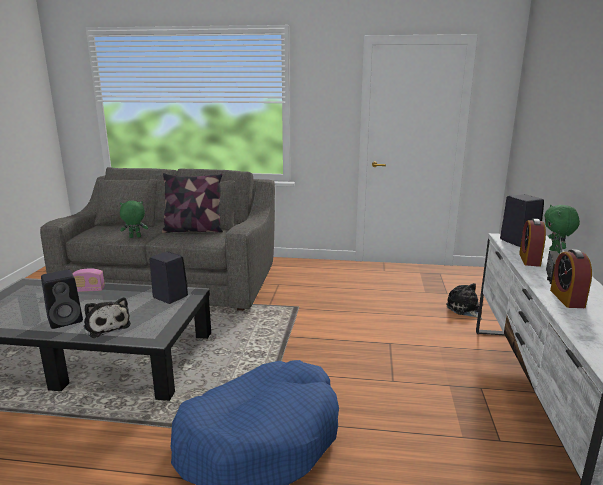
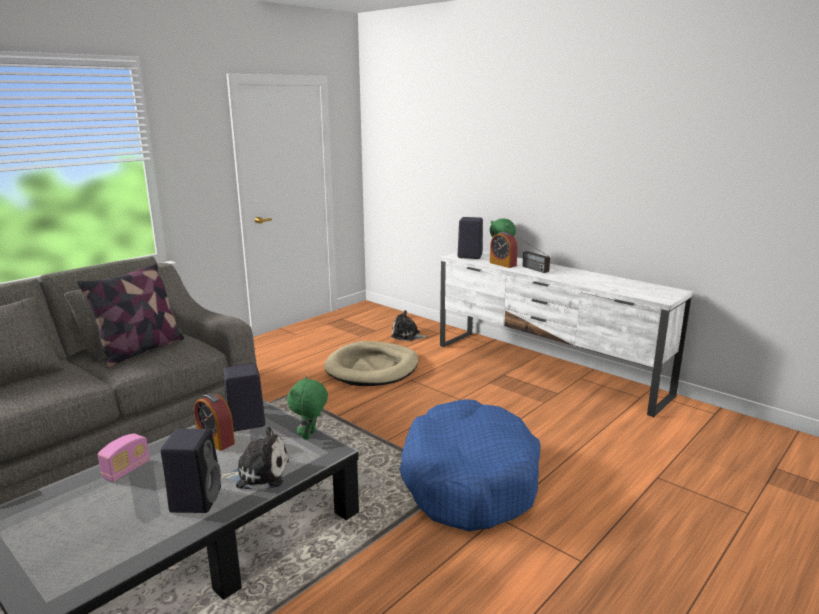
camera: 55 degrees left, 0 degrees up
(135, 237) = (83, 386): green plush toy -> green plush toy (310, 435)
(382, 319) = (372, 368): none -> beige dog bed
(567, 298) = (567, 277): alarm clock -> alarm clock (216, 440)

